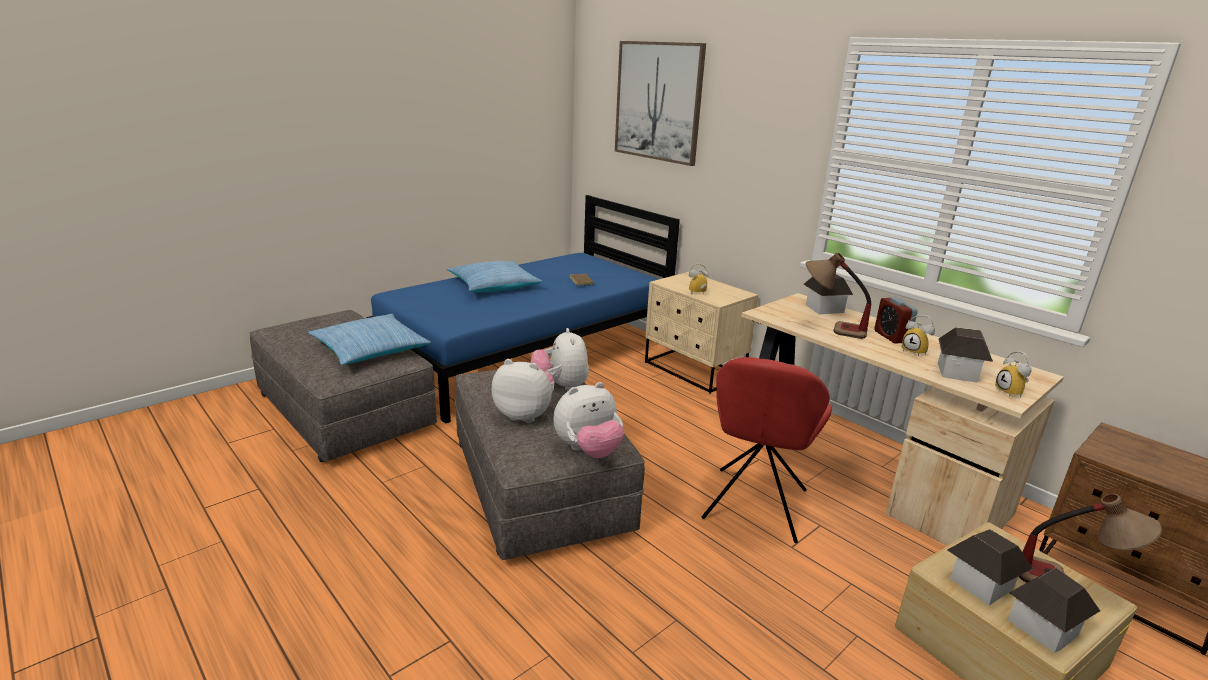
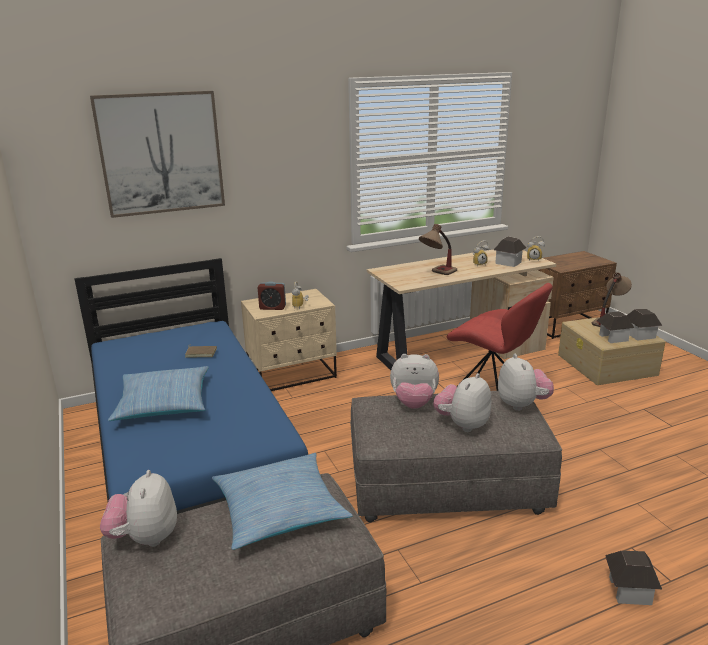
camera: 70 degrees left, 0 degrees up
(341, 317) = (145, 538): none -> plush toy
(824, 308) = (401, 268): toy house -> toy house (629, 590)
(891, 337) = (455, 264): alarm clock -> alarm clock (272, 307)

